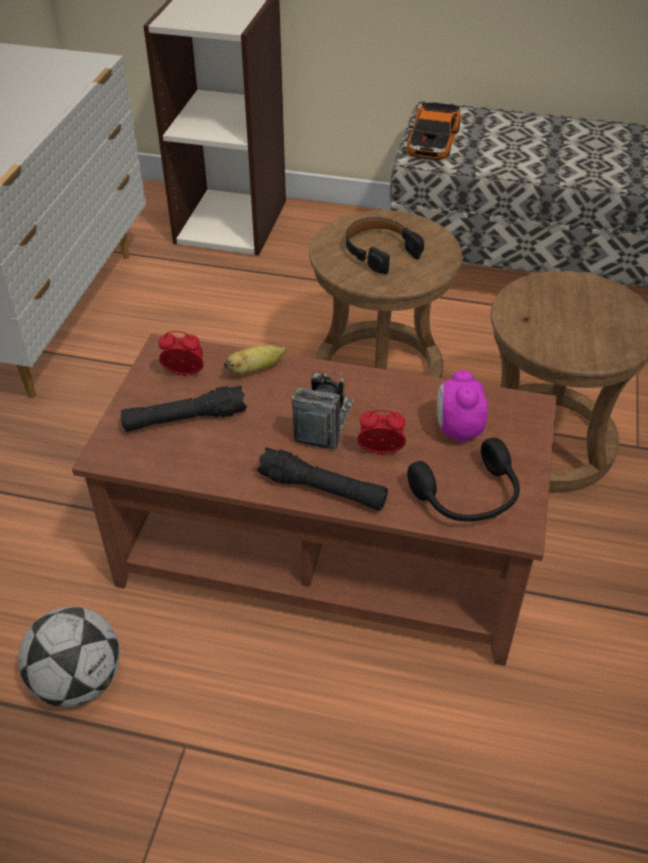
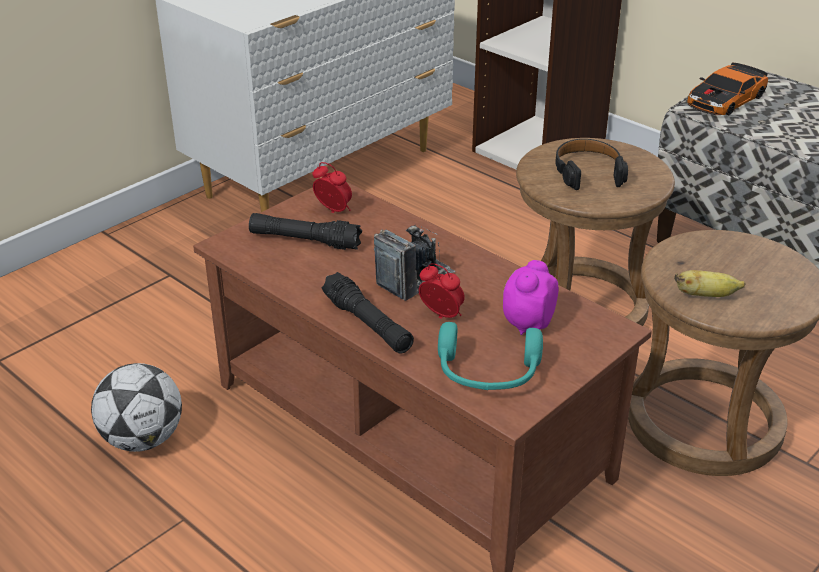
camera: 30 degrees right, 10 degrees down
(255, 370) = (393, 225): banana -> banana (706, 295)
(468, 497) = (487, 374): black headphones -> turquoise headphones

